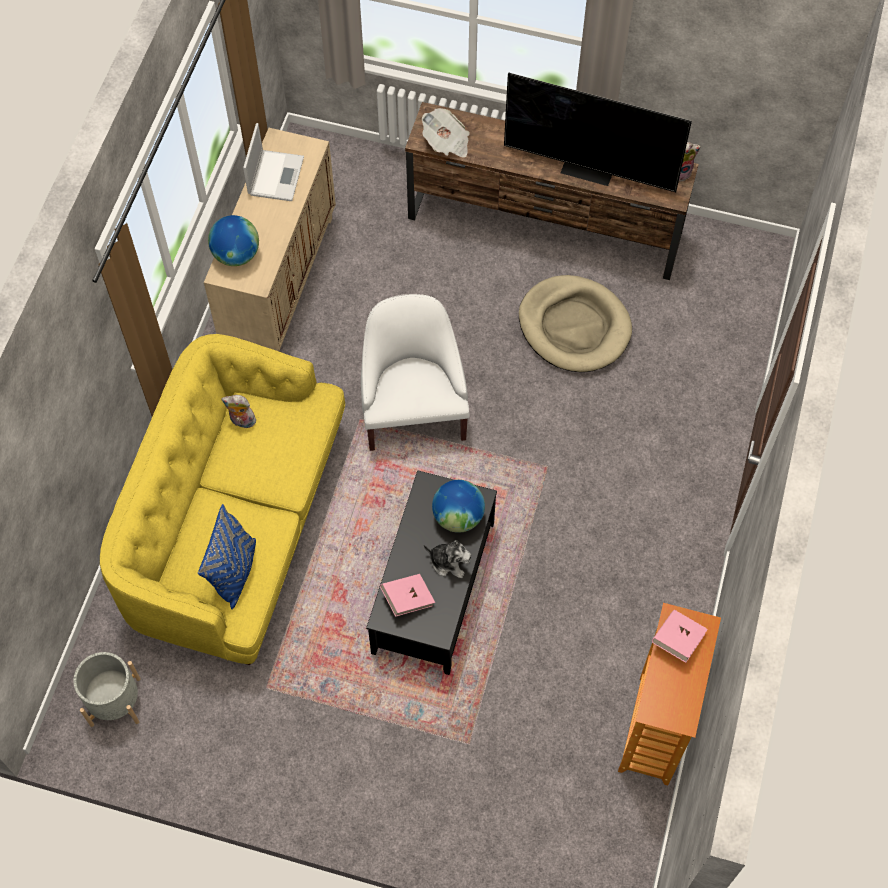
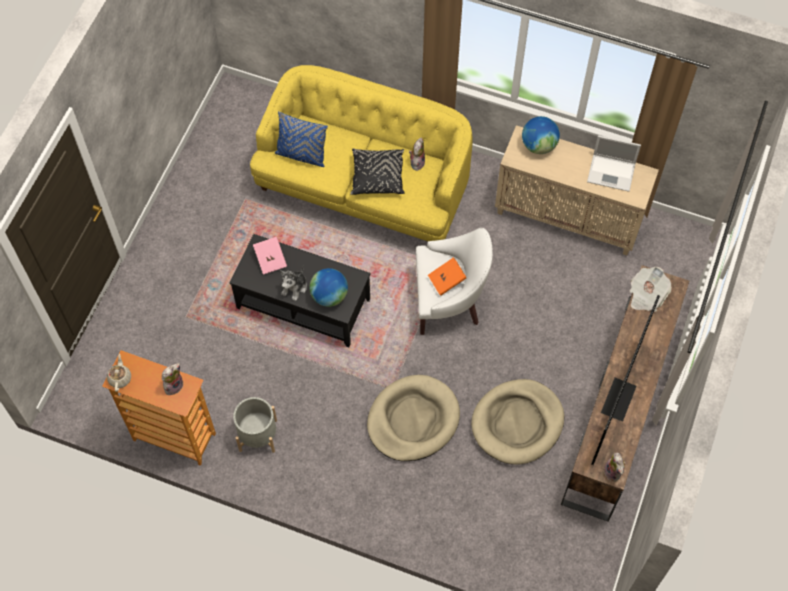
camera: 95 degrees right, 0 degrees up
(115, 701) = (249, 115): grey planter -> grey planter (258, 435)
(268, 468) = (377, 176): none -> black pillow
(420, 379) = (447, 280): none -> orange book
(586, 440) = (413, 420): none -> beige dog bed
(677, 640) = (173, 385): pink book -> plush toy
(679, 714) = (120, 378): none -> beige teapot

